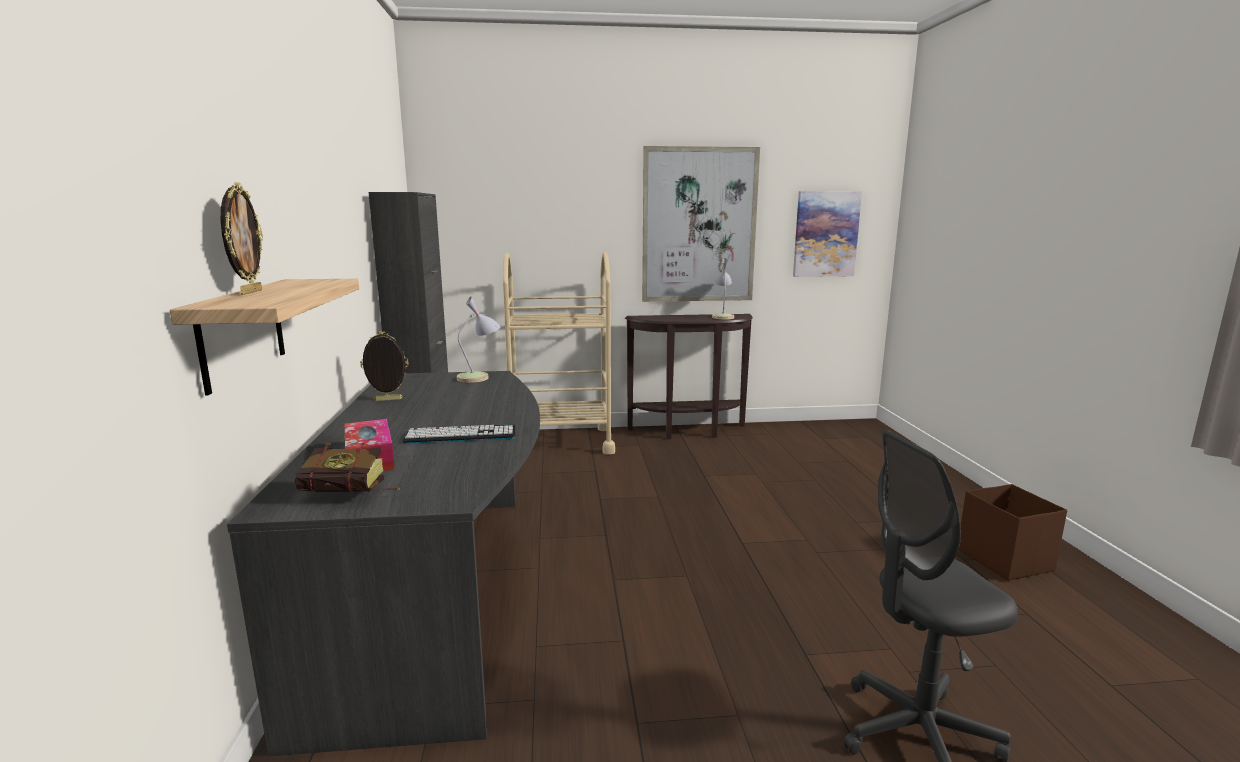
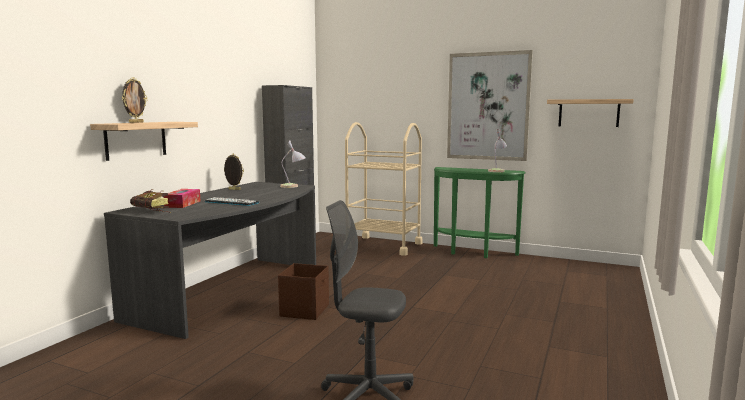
camera: 30 degrees right, 5 degrees down
(689, 432) = (472, 253): brown console table -> green console table
(825, 234) = (588, 113): picture -> shelf
(1004, 559) = (581, 353): brown storage box -> brown storage box (305, 310)

